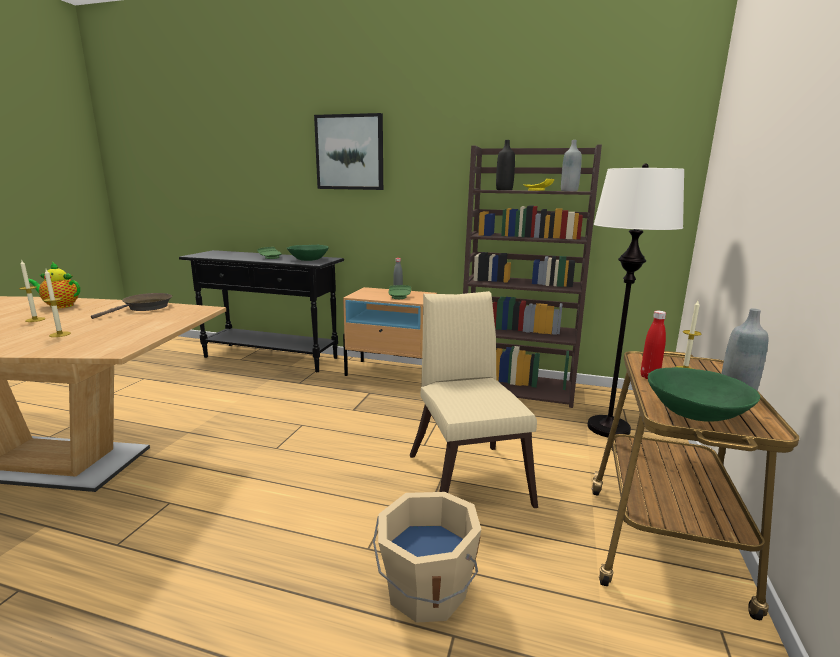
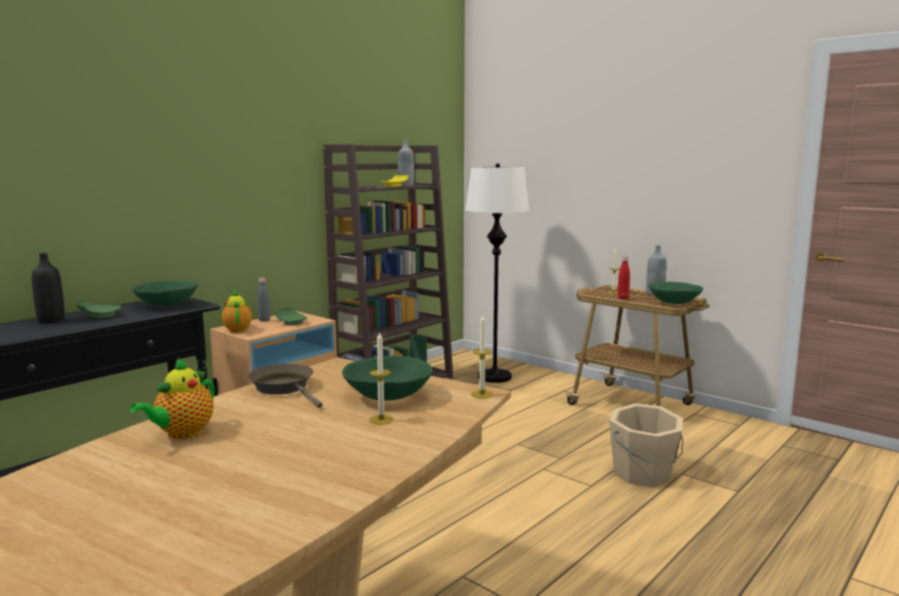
camera: 65 degrees left, 5 degrees down
(35, 319) = (268, 440): candle -> candle (482, 394)
(118, 329) = (387, 396): none -> green bowl
(350, 152) = (174, 147): picture -> none
(366, 291) = (237, 329): none -> teapot
(467, 474) = (520, 434): beige chair -> none
(504, 190) = (367, 187): black bottle -> black bottle (51, 320)

